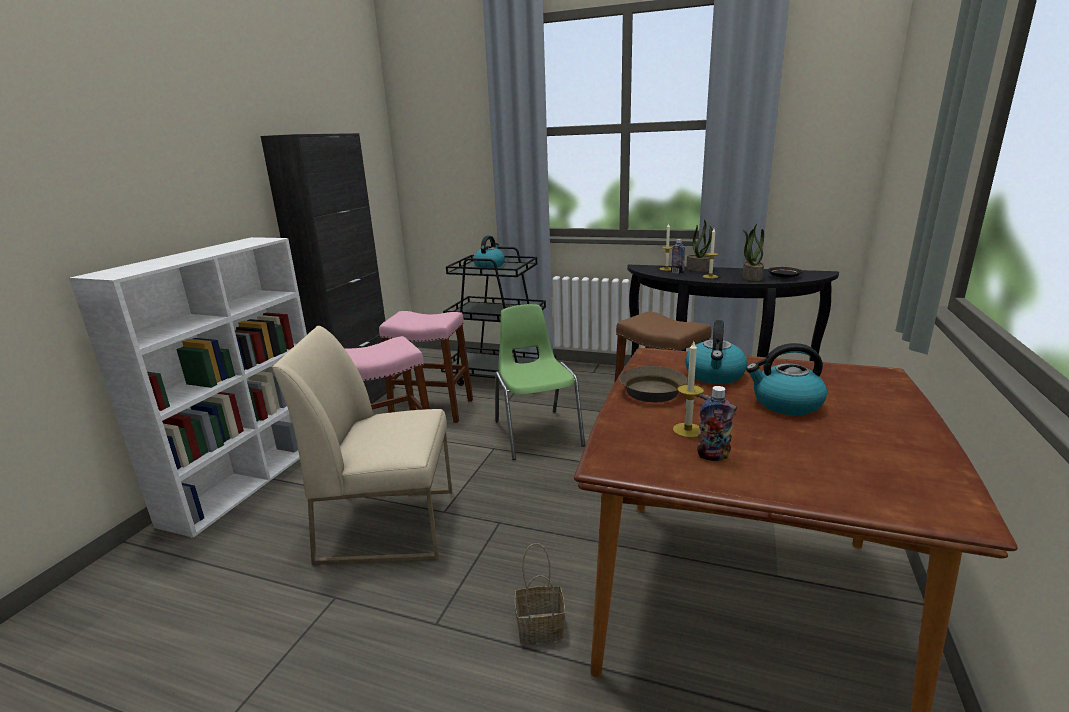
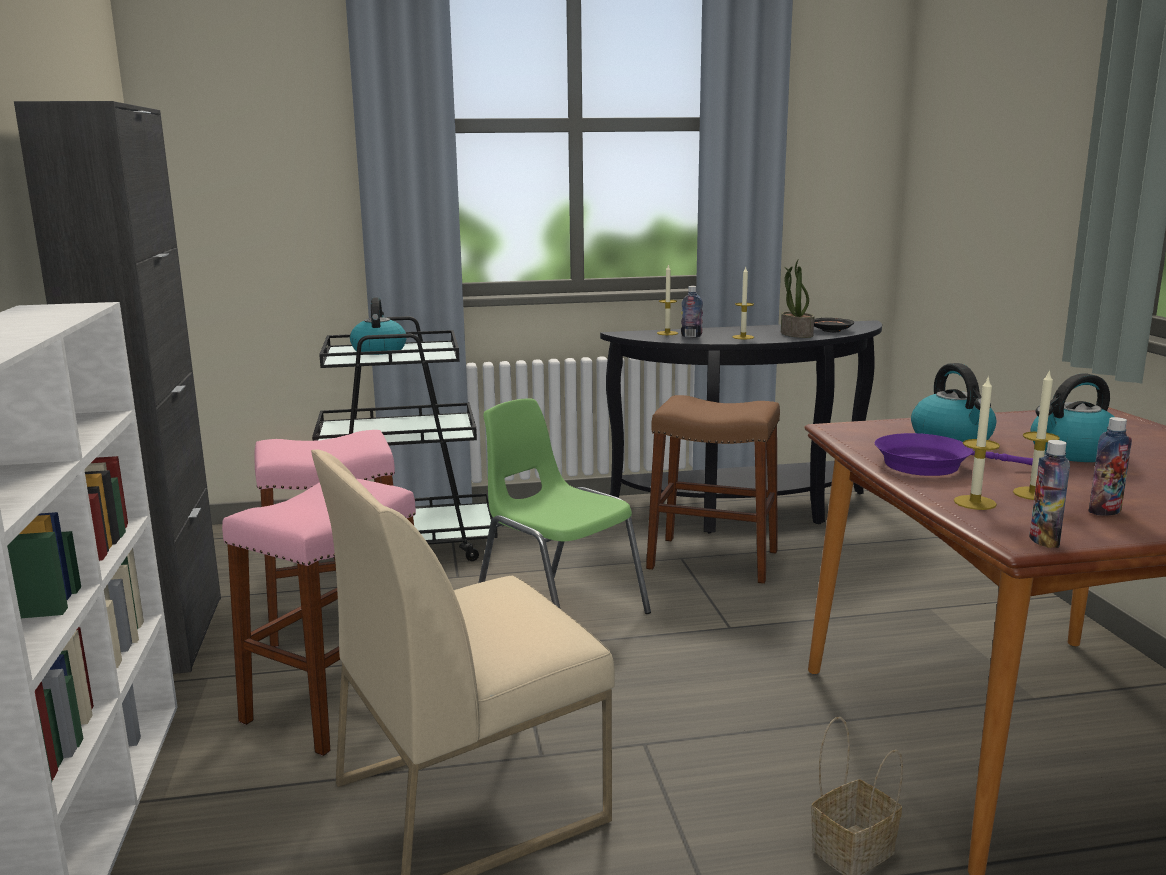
camera: 30 degrees left, 5 degrees down
(621, 467) = (1044, 541): none -> bottle
(632, 427) = (974, 502): none -> candle
(658, 393) = (931, 465): brown frying pan -> purple frying pan
(700, 269) = (713, 330): potted plant -> none

